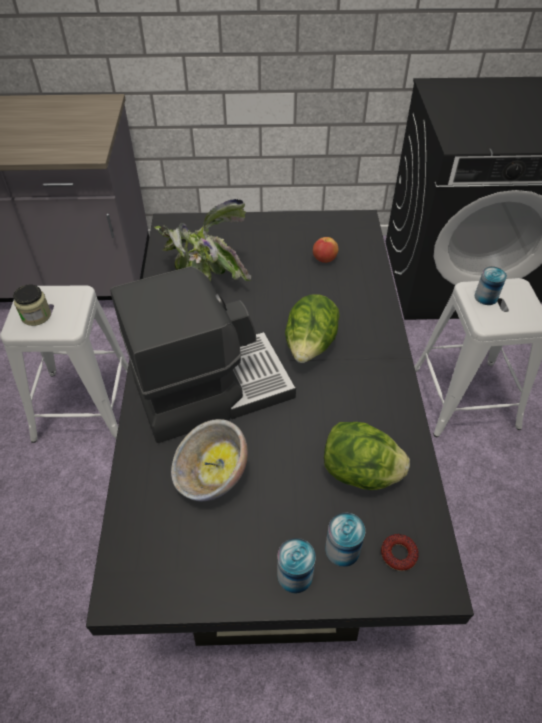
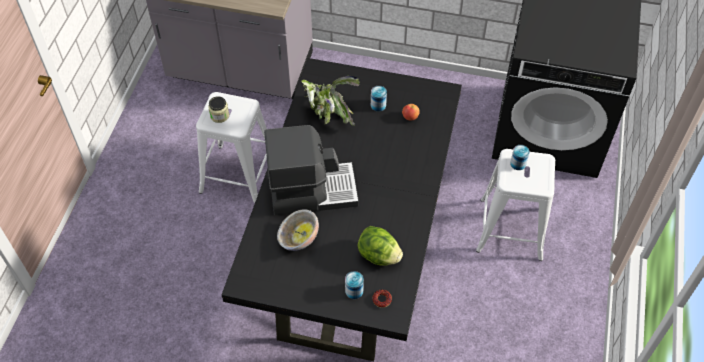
camera: 15 degrees right, 5 degrees up
(295, 575) = (326, 296): can -> can (378, 105)
(310, 346) = (378, 176): lettuce -> none

